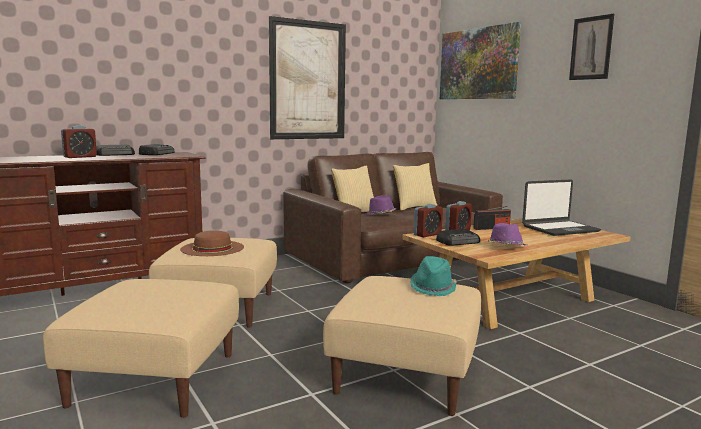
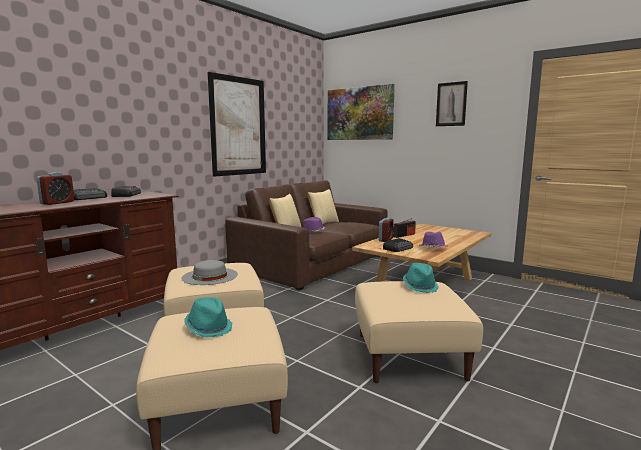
camera: 20 degrees left, 0 degrees up
(149, 294) = (209, 328): none -> turquoise hat
(212, 248) = (210, 276): brown hat -> grey hat
(427, 234) = (370, 245): alarm clock -> none
(559, 229) = (445, 231): laptop -> none

